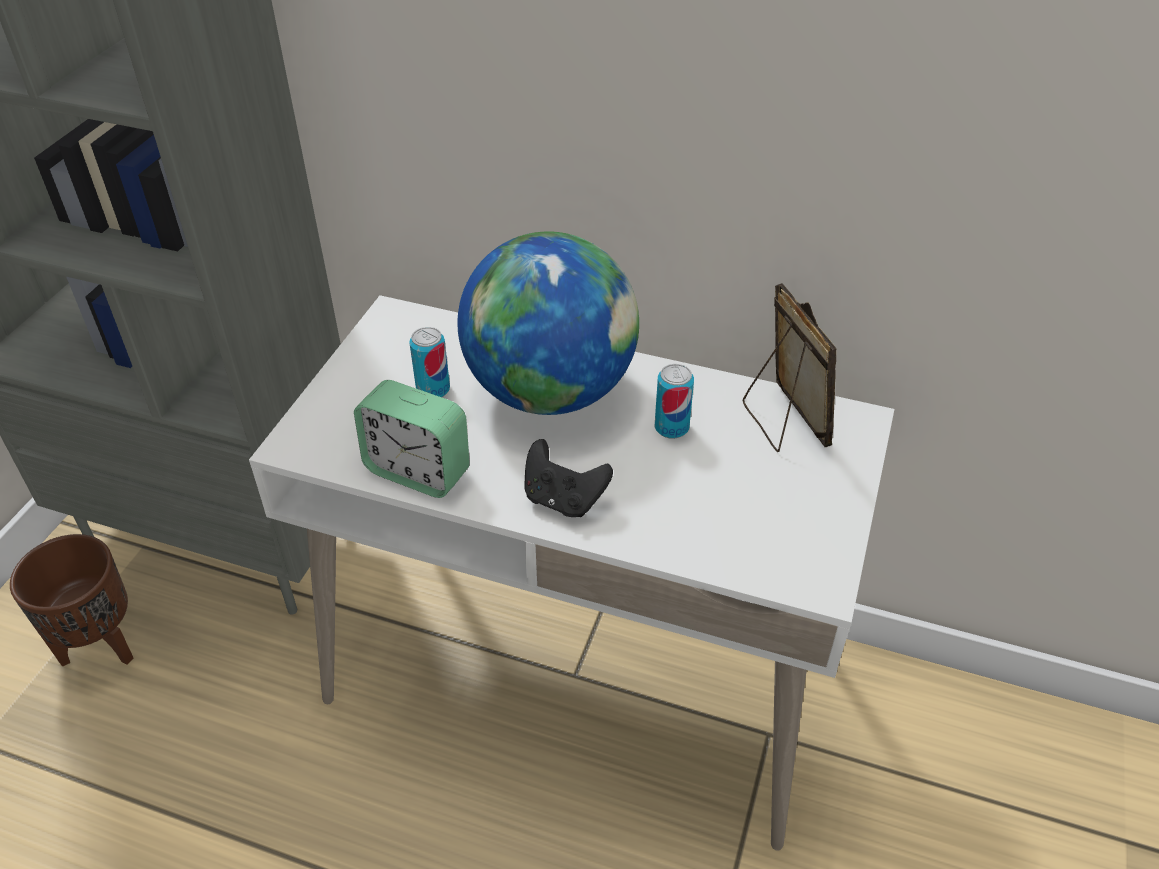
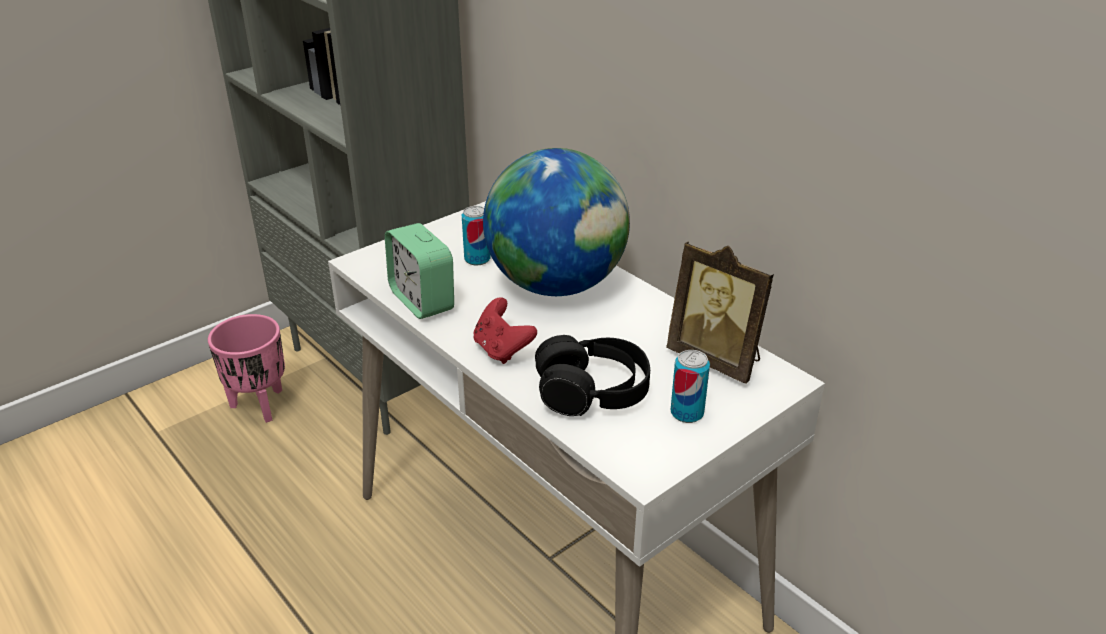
camera: 30 degrees right, 10 degrees down
(100, 646) = (259, 405): brown planter -> pink planter
(563, 499) = (502, 350): black game controller -> red game controller
(671, 427) = (624, 334): can -> can (687, 413)
(698, 511) = (592, 391): none -> black headphones
(782, 422) = (717, 359): picture frame -> picture frame turned 120 degrees clockwise

